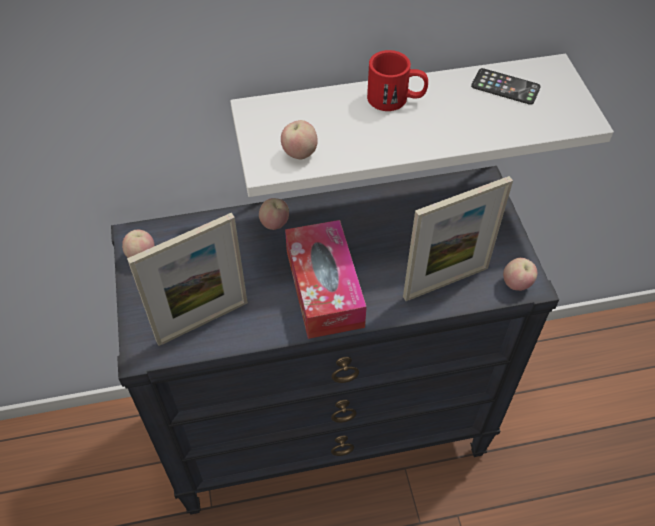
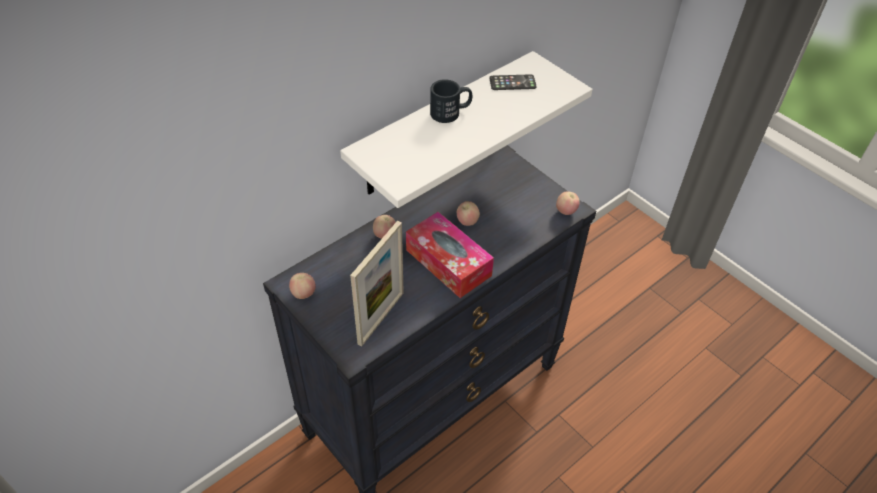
camera: 30 degrees left, 5 degrees down
(300, 153) = (415, 167): apple -> apple (467, 222)
(396, 99) = (451, 112): red mug -> black mug
(445, 282) = (523, 227): picture frame -> none

